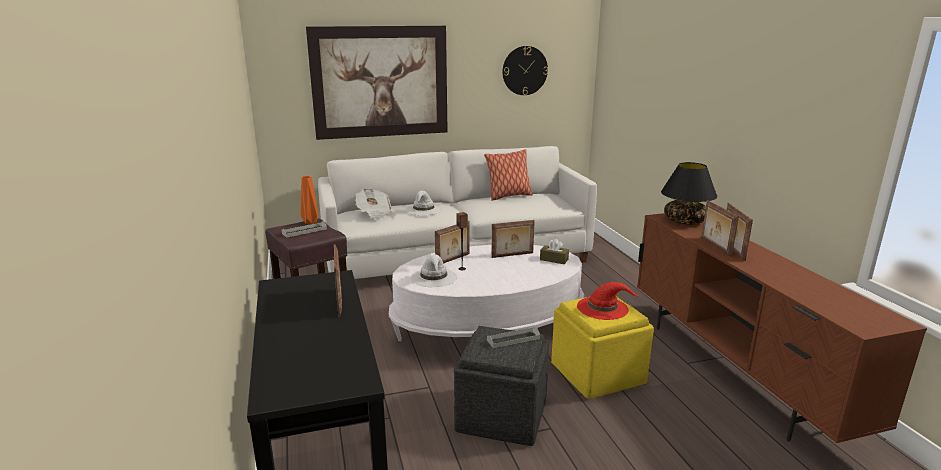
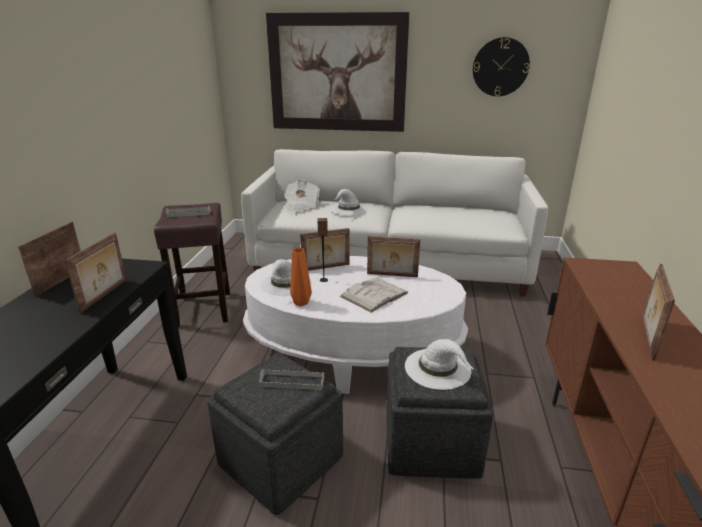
camera: 25 degrees right, 5 degrees up
(311, 222) = (205, 206): orange vase -> orange vase (301, 303)
(508, 196) = (452, 208): pillow -> none
(514, 271) = (374, 294): none -> white book
(554, 259) = (433, 290): brown tissue box -> none
(596, 373) = (429, 441): yellow ottoman -> grey ottoman
(603, 308) = (438, 368): red hat -> white hat
(684, 221) = (613, 276): black table lamp -> none
(715, 247) = (623, 325): picture frame -> picture frame (60, 281)

